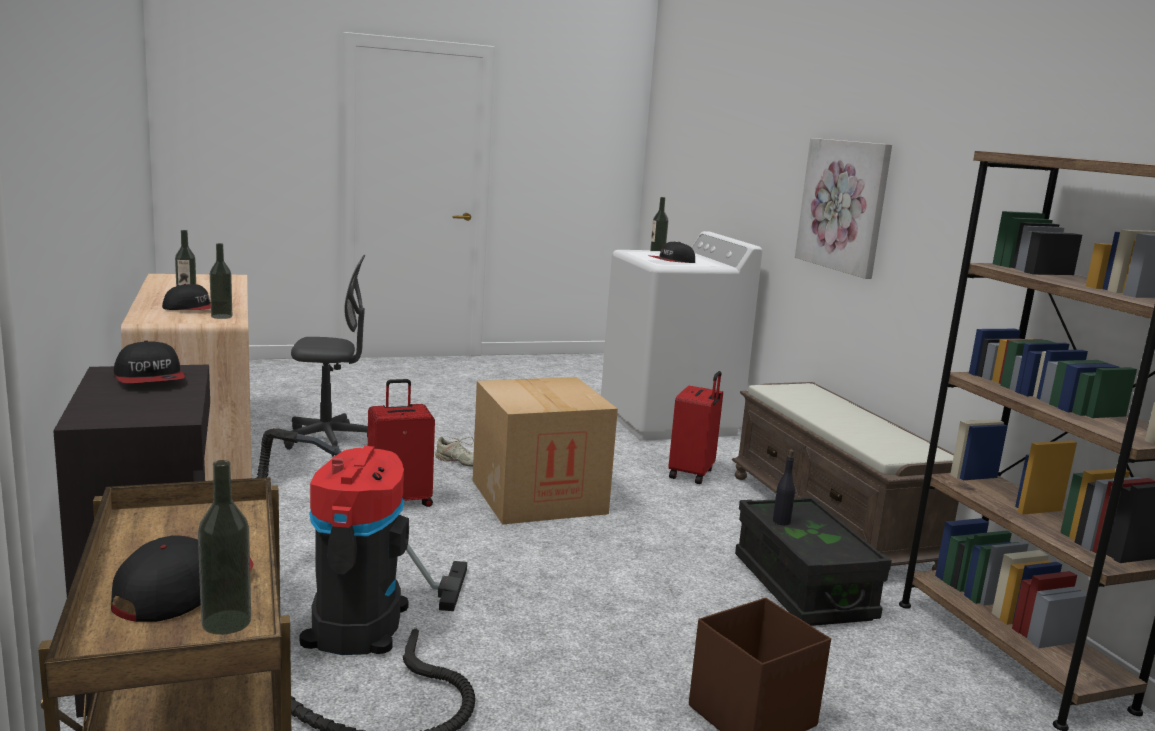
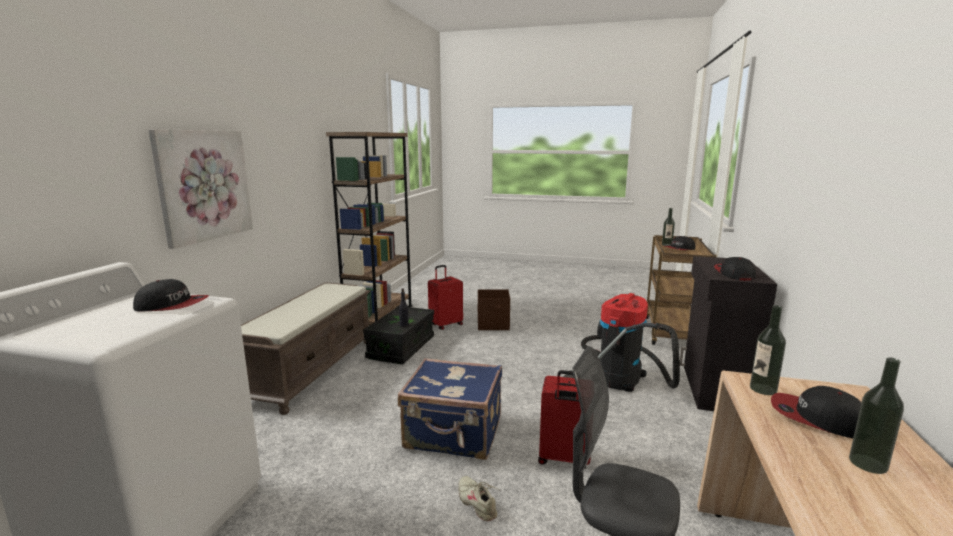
camera: 145 degrees left, 0 degrees up
(538, 497) = (454, 434): cardboard box -> blue suitcase
(657, 253) = (93, 331): bottle -> none
(692, 474) = (307, 426): red suitcase -> red suitcase (446, 324)

